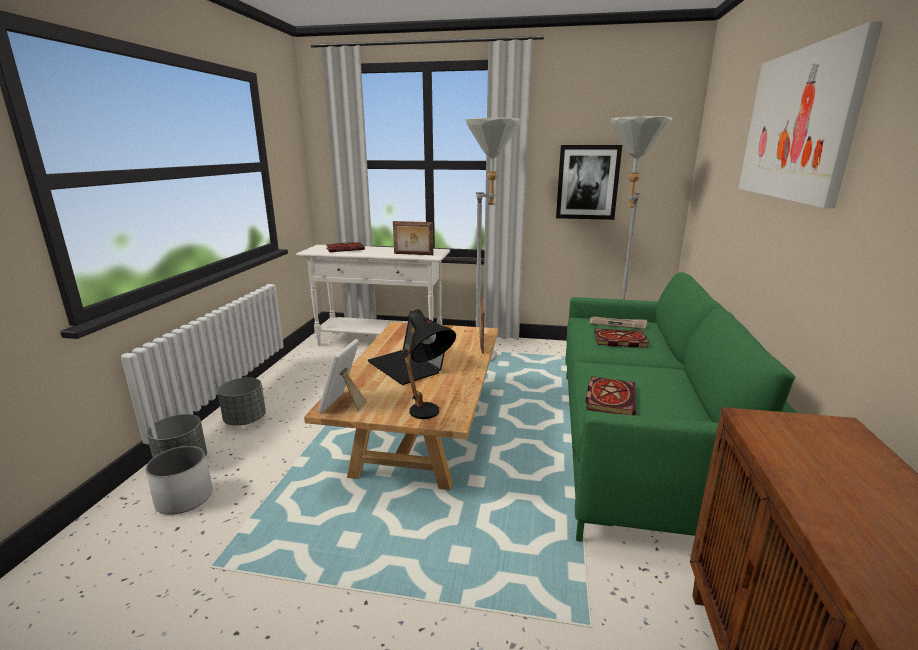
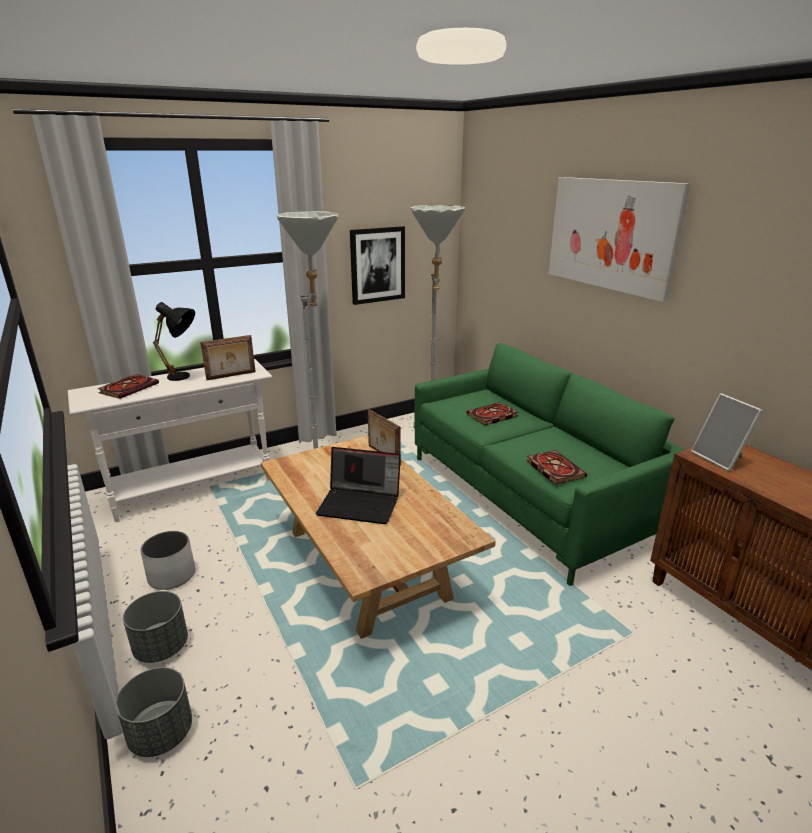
camera: 40 degrees left, 5 degrees up
(184, 498) = (225, 760): white planter -> white planter (171, 575)
(344, 404) = (367, 566): picture frame -> picture frame (720, 459)
(428, 416) = (451, 542): black table lamp -> black table lamp (184, 378)
(617, 324) = (469, 400): newspaper -> none

